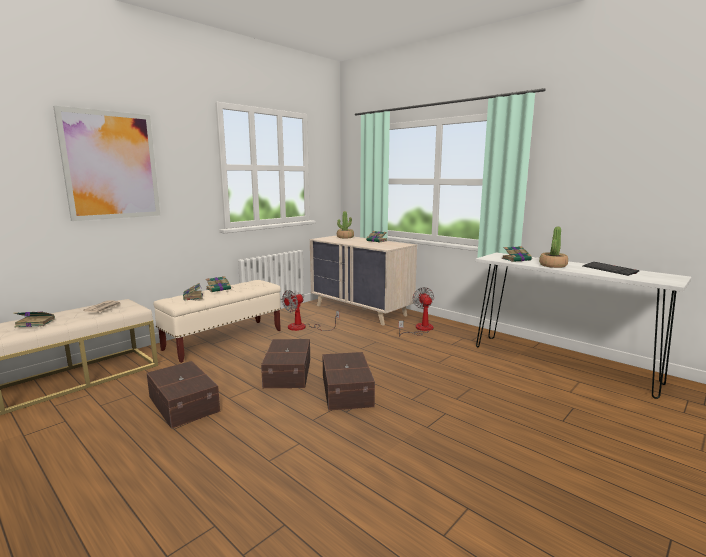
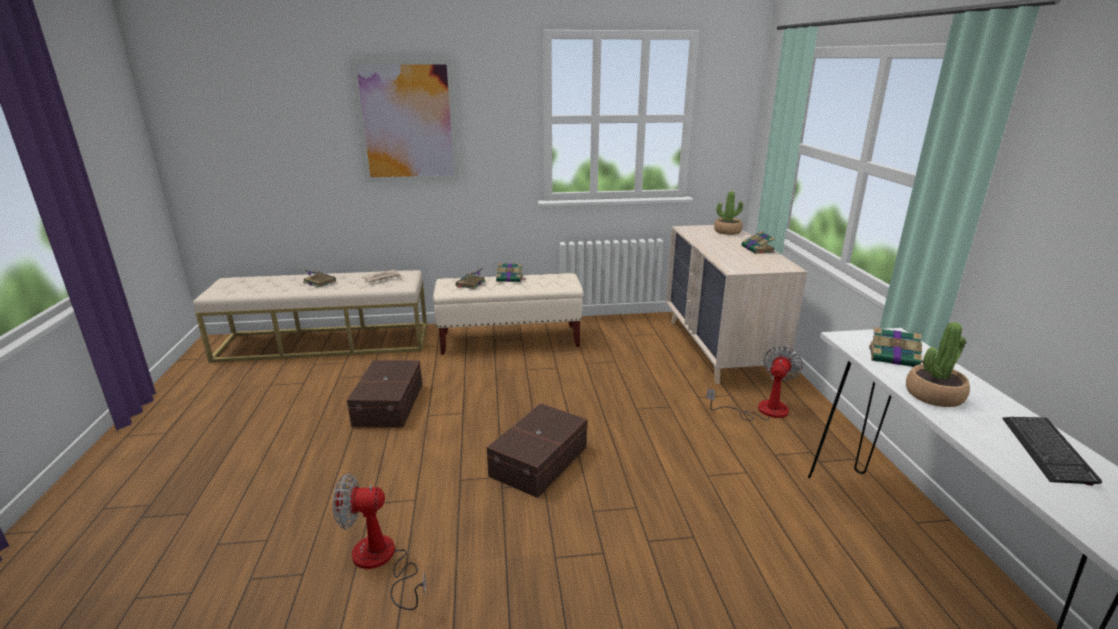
camera: 40 degrees right, 10 degrees up
(289, 372) = (515, 409): brown storage box -> none
(303, 327) = (610, 351): fan -> fan (381, 562)

